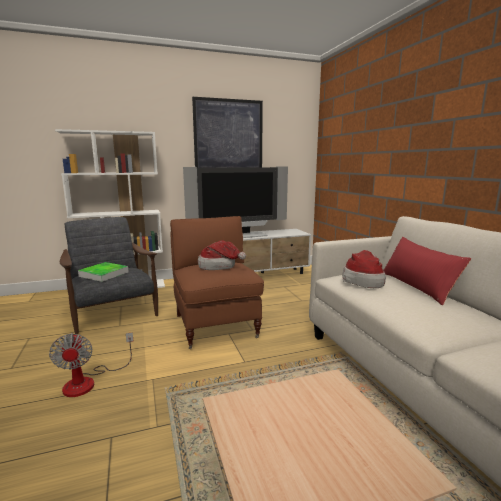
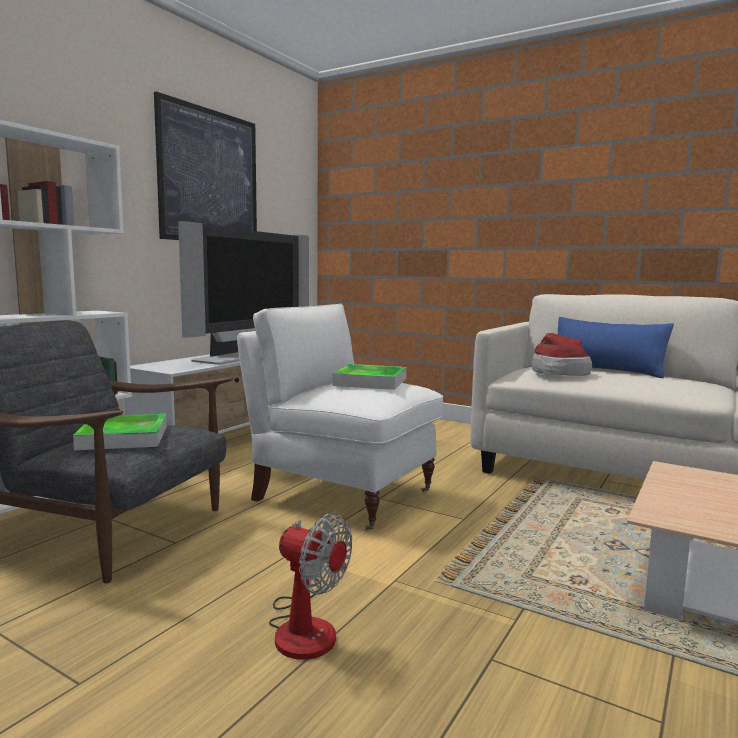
camera: 40 degrees left, 5 degrees down
(215, 326) = (342, 495): brown armchair -> white armchair
(220, 266) = (370, 382): hat -> tray
(417, 286) = (605, 370): red pillow -> blue pillow

